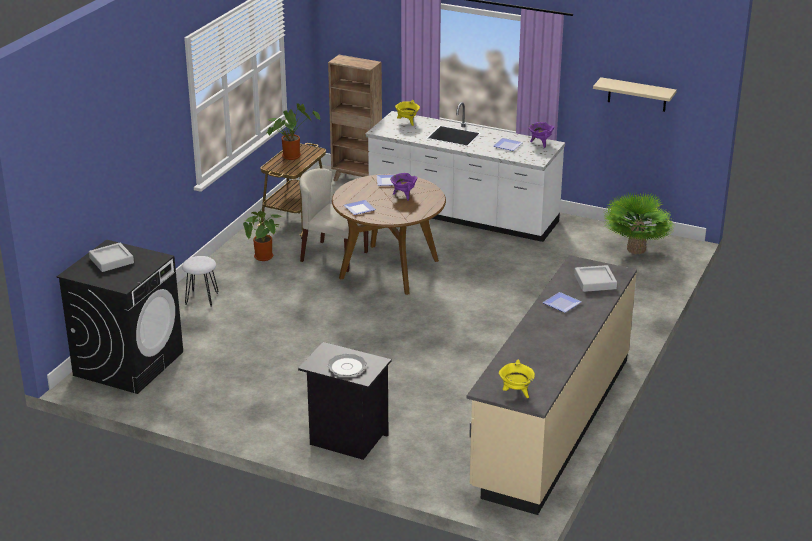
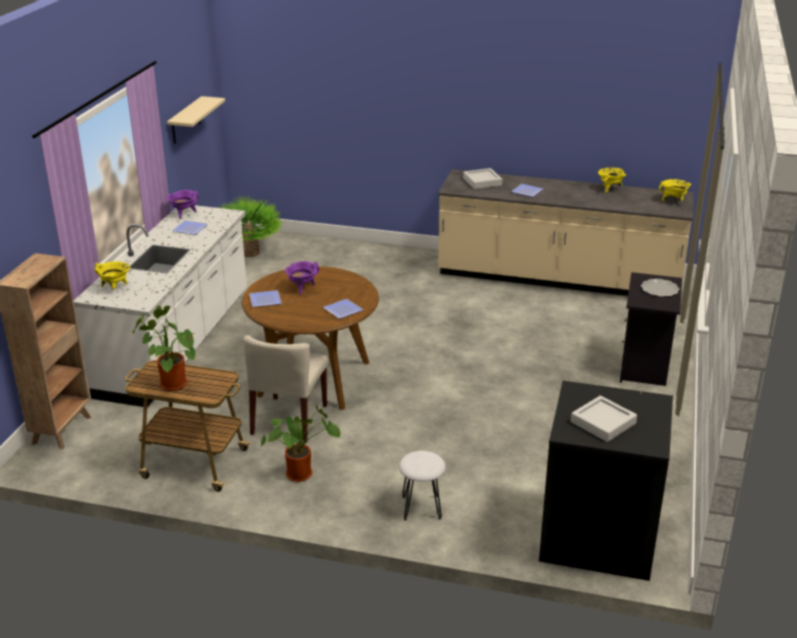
camera: 100 degrees left, 0 degrees up
(560, 357) = (609, 189): none -> yellow cooking pot

